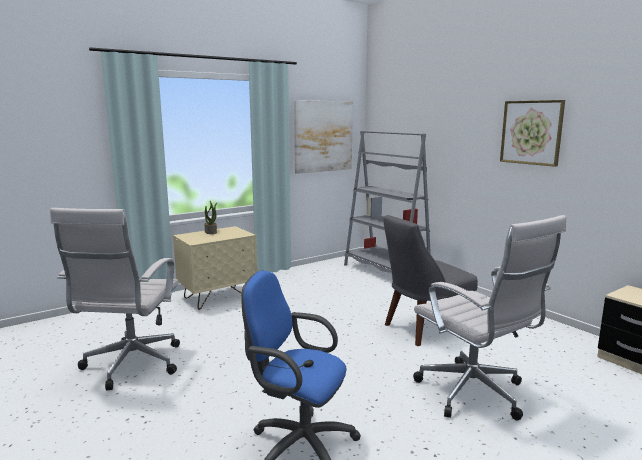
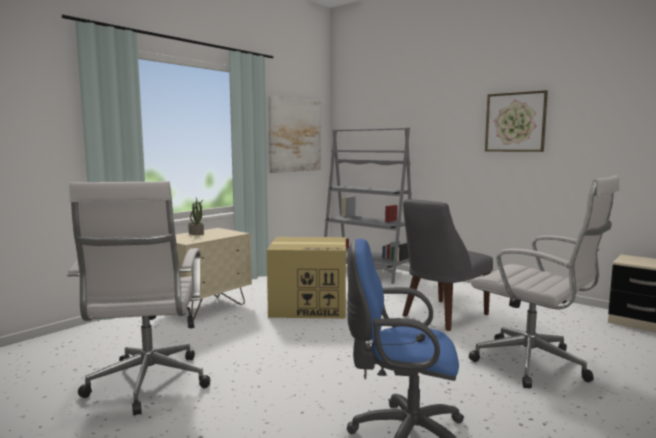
camera: 15 degrees left, 5 degrees down
(306, 305) = (310, 306): none -> cardboard box

